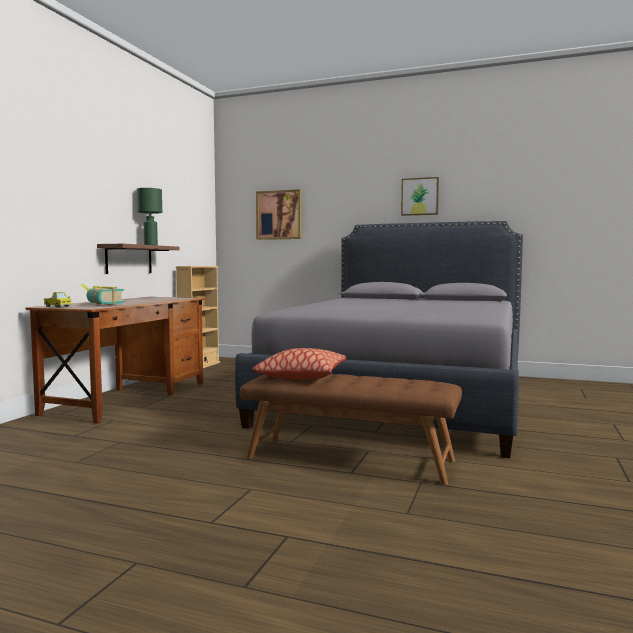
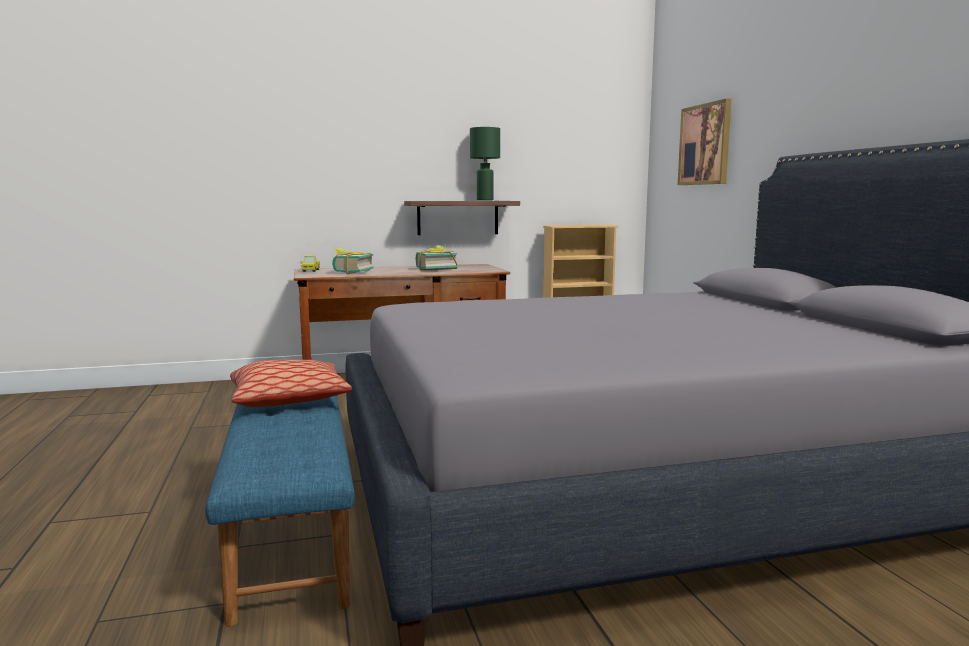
camera: 55 degrees right, 5 degrees up
(145, 300) = (435, 269): none -> book
(350, 458) = (293, 532): brown bench -> blue bench
(420, 196) = (901, 87): picture -> none

